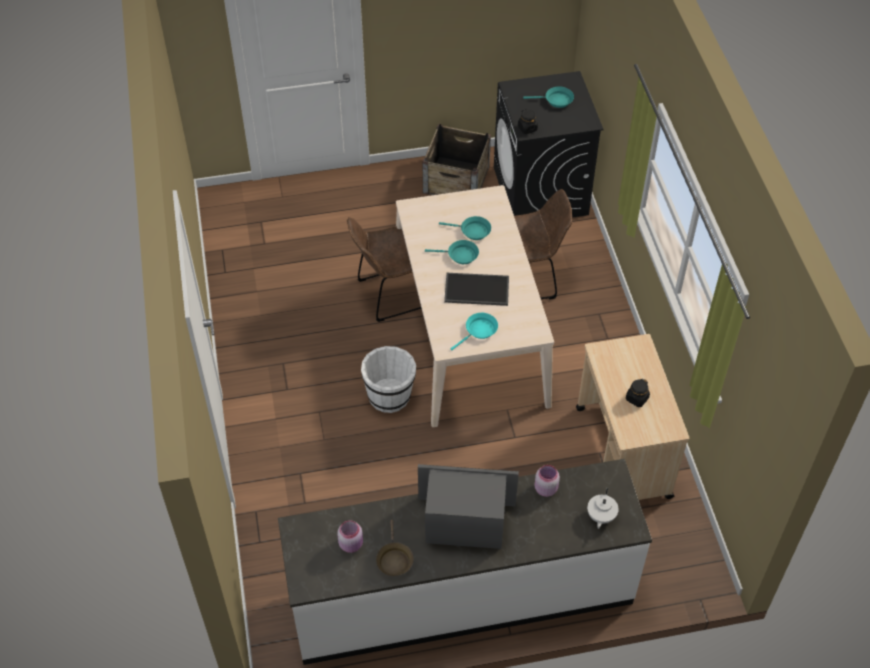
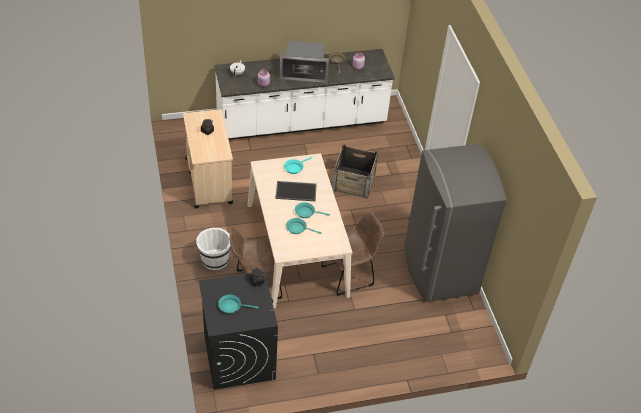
camera: 175 degrees right, 5 degrees down
(257, 302) = (439, 271): none -> grey fridge
(389, 395) = (345, 212): white bucket -> white bucket (214, 260)
(456, 180) = (305, 368): crate -> crate (353, 181)

